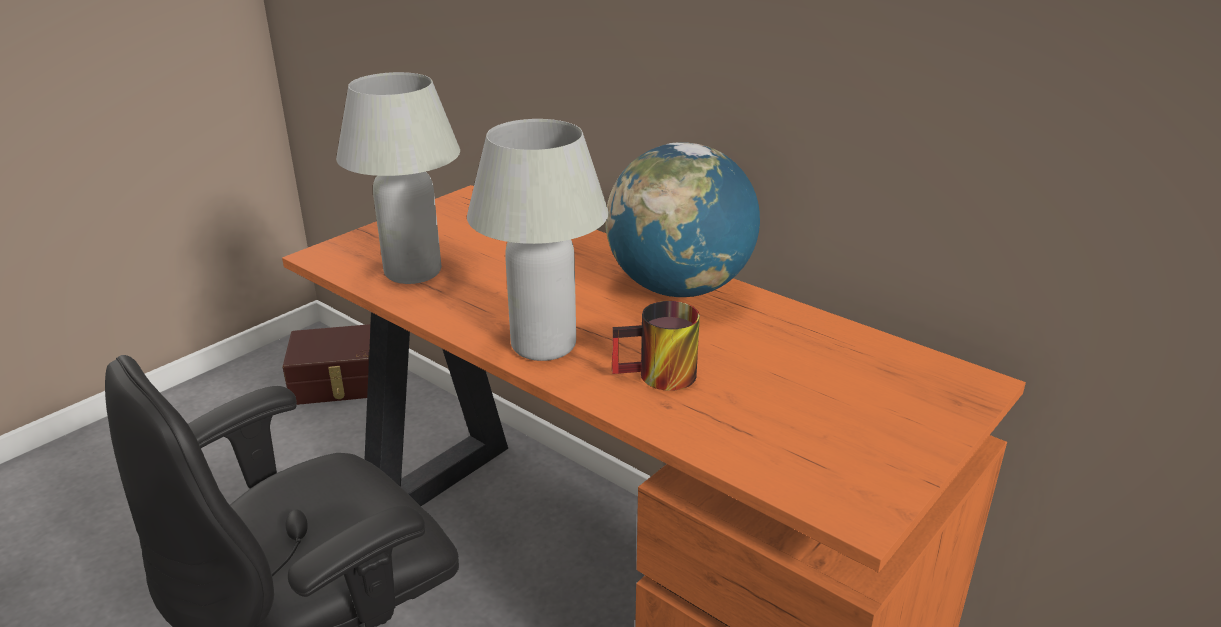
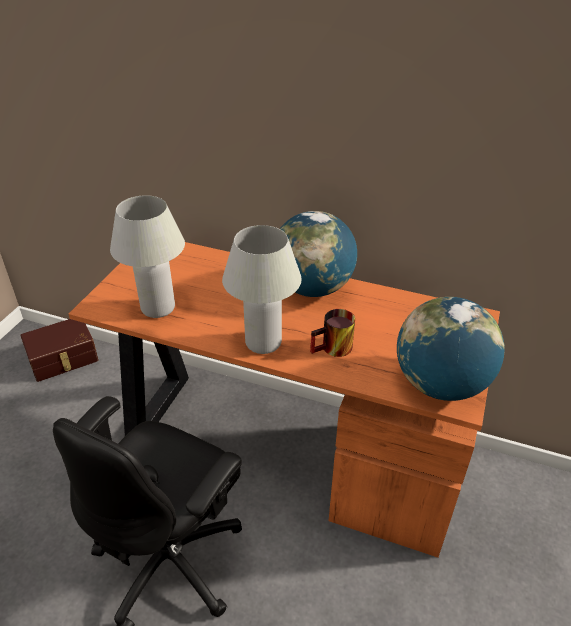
camera: 20 degrees left, 10 degrees up
(831, 471) = (440, 384): none -> globe

